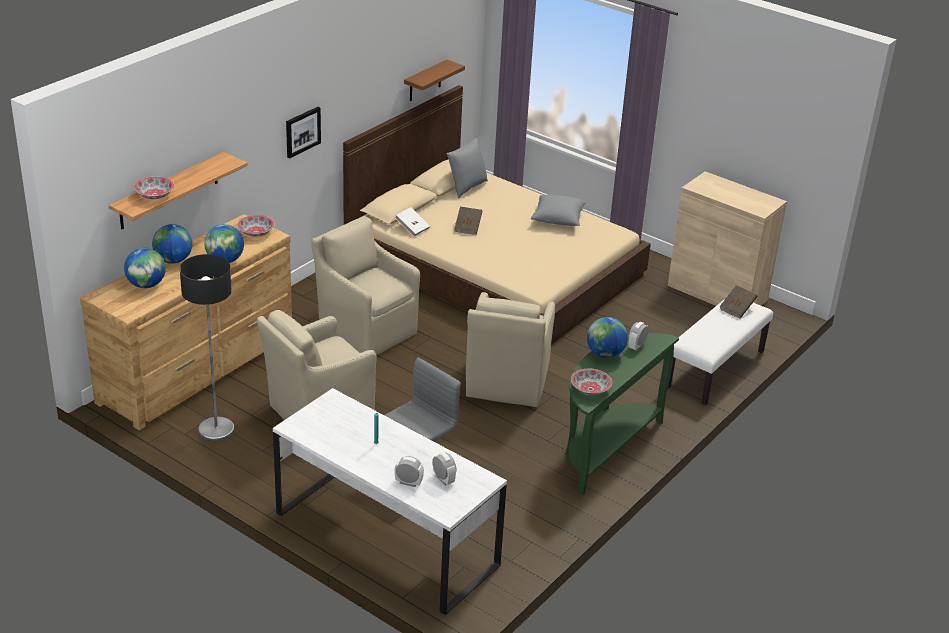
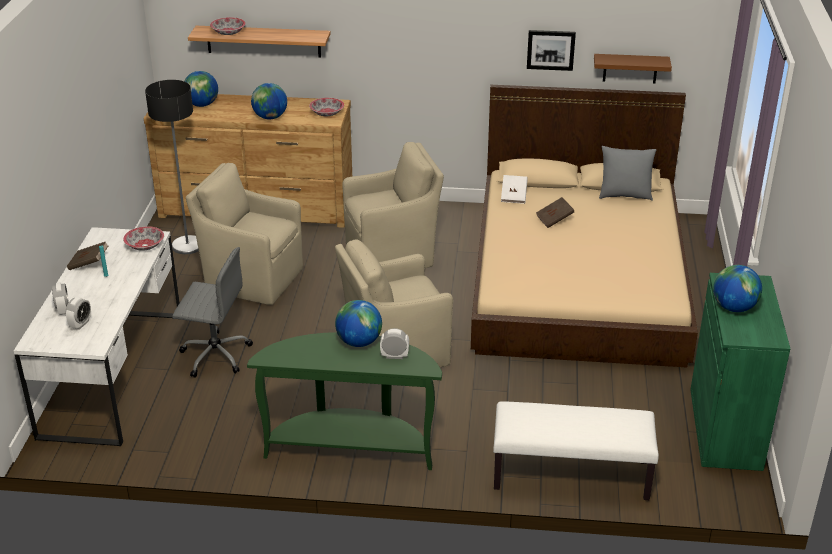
camera: 60 degrees right, 0 degrees up
(173, 260) = (247, 101): globe -> globe (733, 308)
(302, 131) = (436, 51): picture -> picture (550, 49)
(366, 330) = (392, 255): beige armchair -> beige armchair turned 60 degrees clockwise
(558, 219) = (641, 259): grey pillow -> none
(590, 389) = (288, 353): bowl -> bowl (145, 246)
(717, 292) = (725, 428): beige cabinet -> green cabinet
(737, 309) = (618, 422): brown book -> brown book (89, 264)

